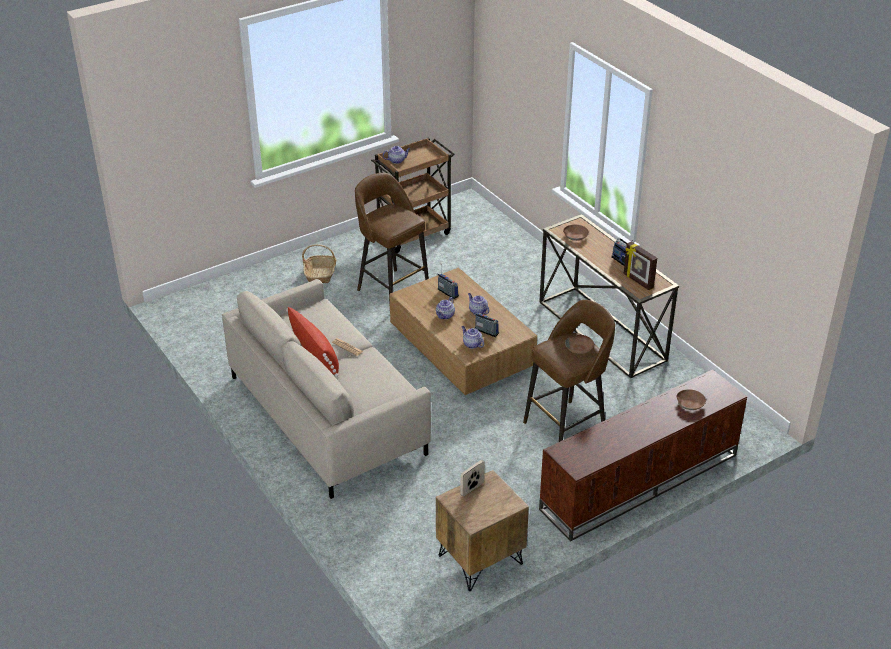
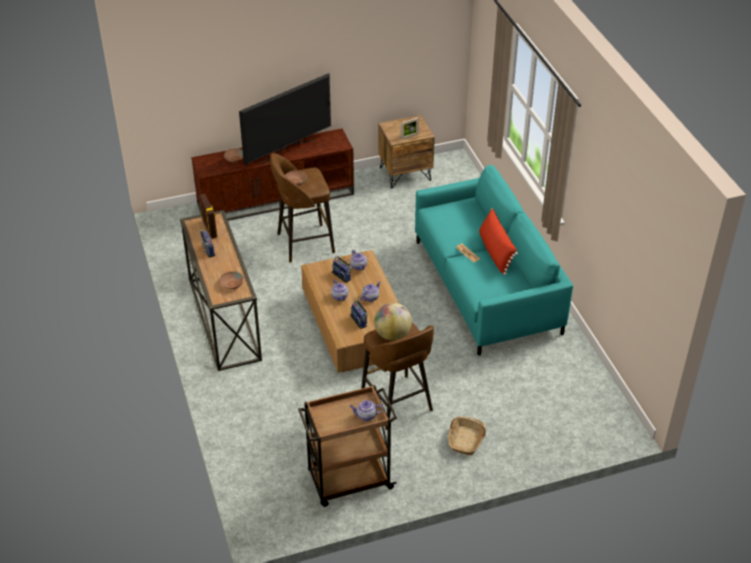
camera: 165 degrees left, 5 degrees up
(327, 413) = (486, 287): beige sofa -> turquoise sofa
(397, 219) = (392, 334): none -> globe
(628, 427) = (288, 151): none -> television

